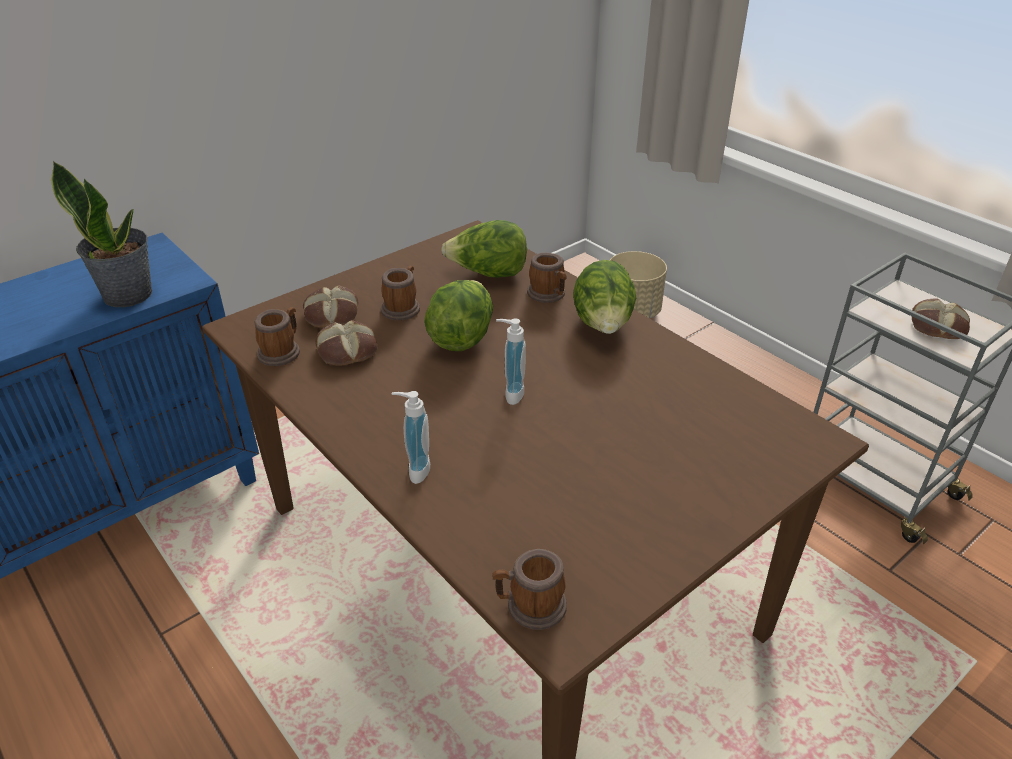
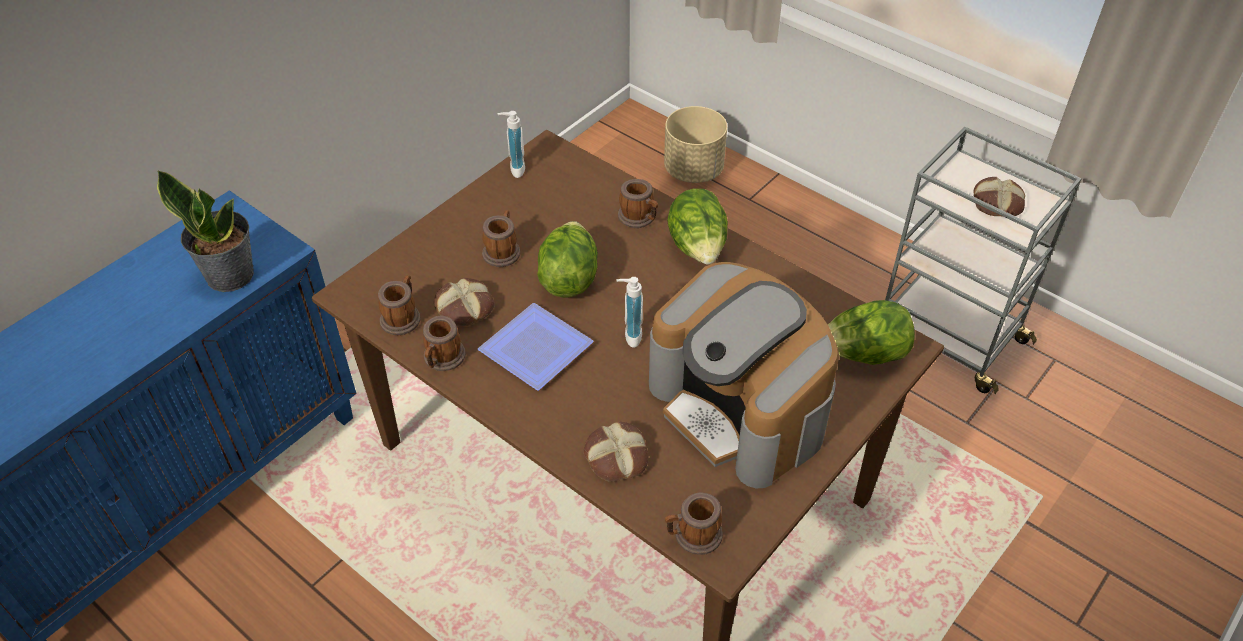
camera: 10 degrees left, 10 degrees up
(307, 392) = (442, 359): none -> mug
(331, 314) = (435, 267): bread -> bread (615, 457)
(408, 391) = (536, 346): none -> plate
(415, 469) = (565, 425): soap dispenser -> soap dispenser (514, 169)
(488, 274) = (575, 199): lettuce -> lettuce (863, 355)
(617, 478) = (740, 409): none -> coffee machine

